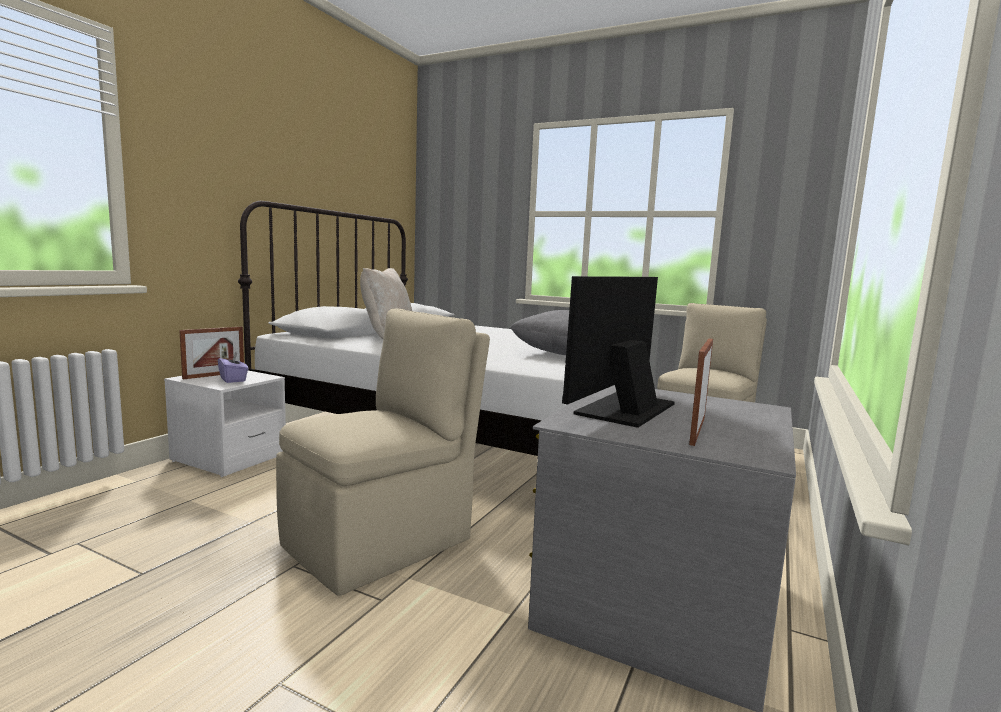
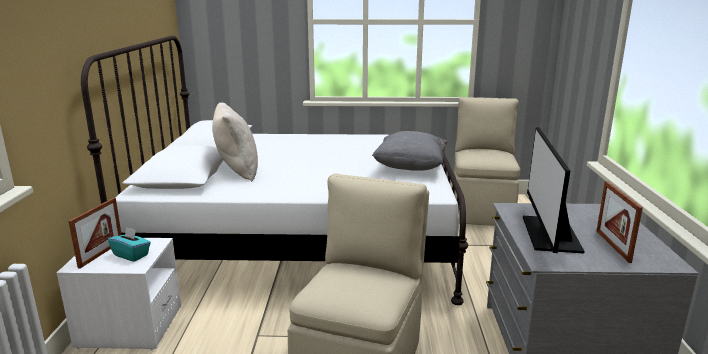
camera: 25 degrees left, 10 degrees up
(233, 379) = (131, 255): purple tissue box -> turquoise tissue box

